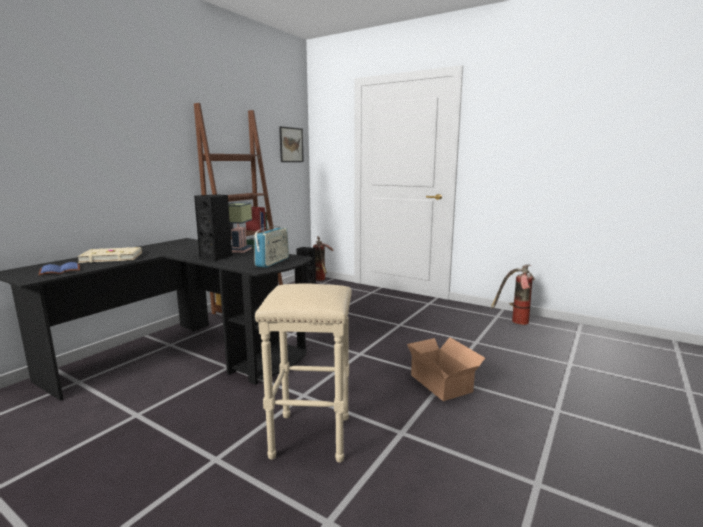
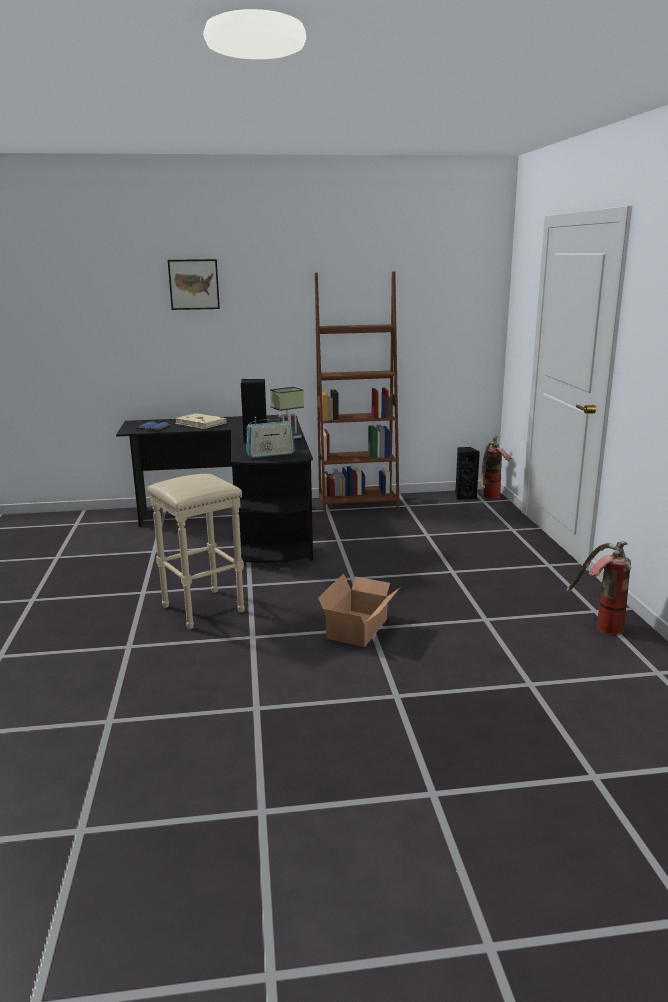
camera: 50 degrees right, 5 degrees up
(291, 145) = (470, 308): picture -> picture (194, 284)

